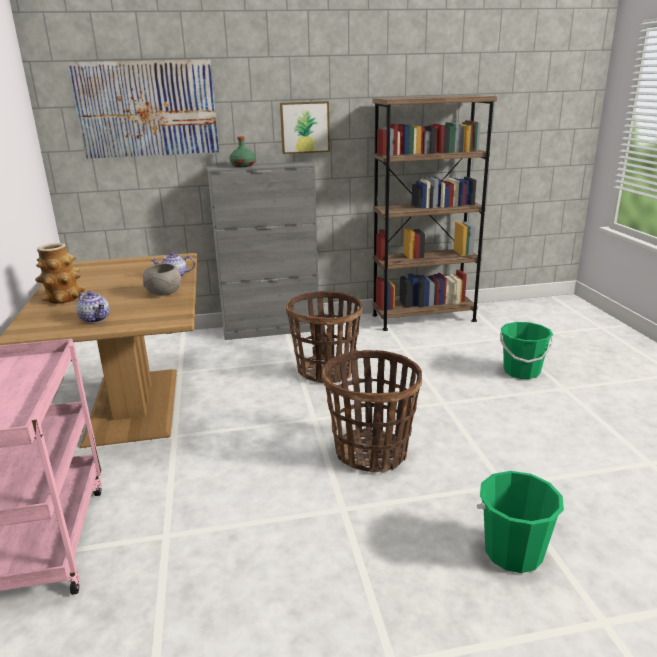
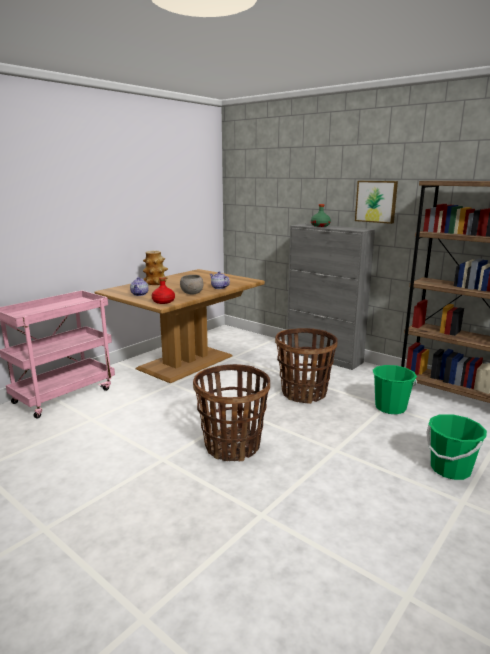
camera: 50 degrees right, 5 degrees down
(147, 109) = (276, 181): picture -> none
(164, 315) = (163, 302): none -> red bottle
(513, 552) = (184, 545): green bucket -> green bucket (390, 407)

